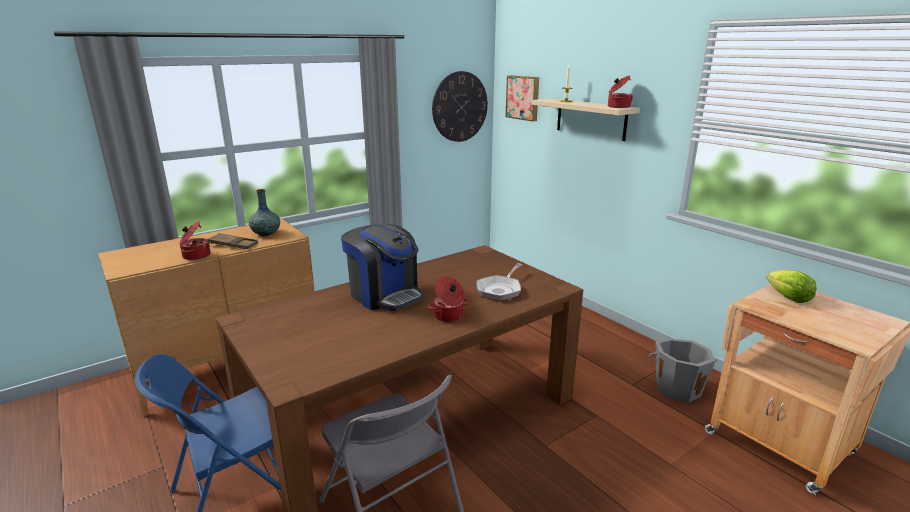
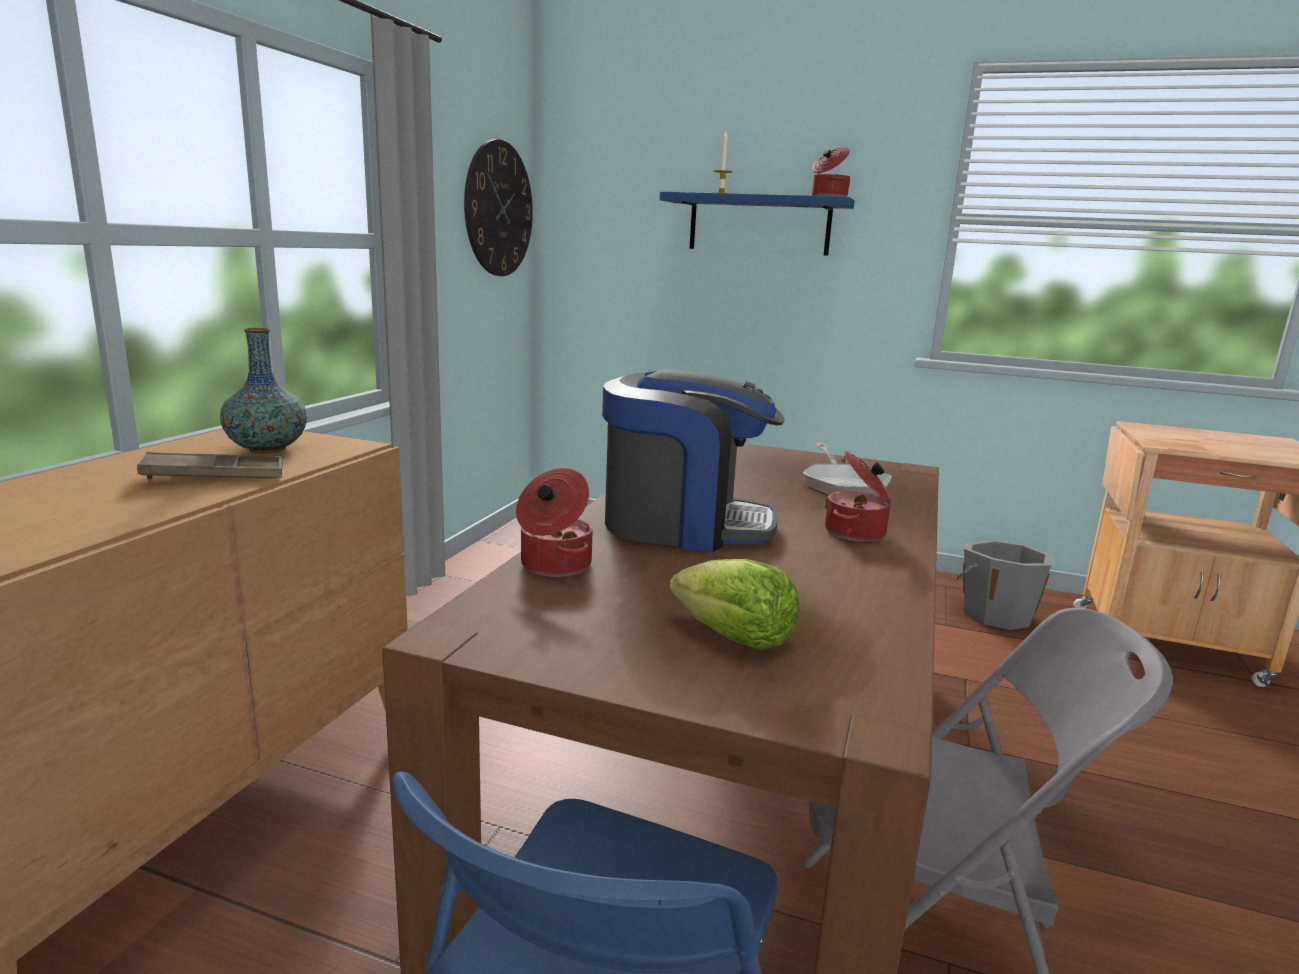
camera: 35 degrees left, 5 degrees down
(196, 256) = (143, 510): cooking pot -> cooking pot (554, 565)
(523, 97) = (610, 197): picture -> none
(590, 119) = (759, 224): beige shelf -> blue shelf
(788, 297) = (1169, 434): lettuce -> lettuce (733, 638)

